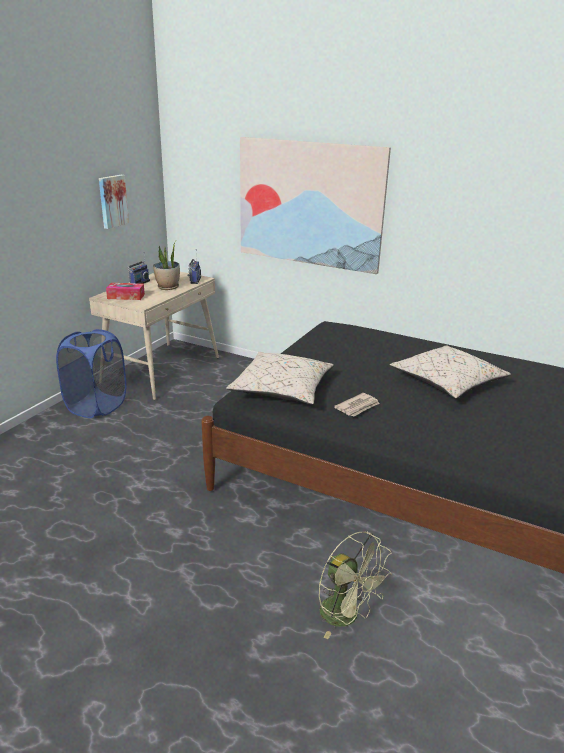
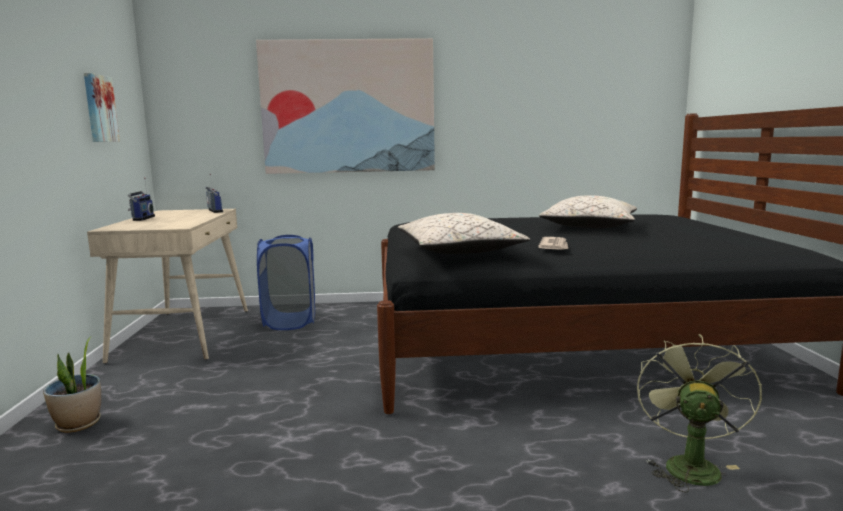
camera: 30 degrees left, 15 degrees down
(96, 406) = (125, 384): blue laundry basket -> blue laundry basket (290, 321)
(126, 296) = (143, 225): tissue box -> none
(168, 287) = (189, 216): potted plant -> potted plant (78, 424)
(346, 616) = (688, 464): green fan -> green fan turned 90 degrees counterclockwise

